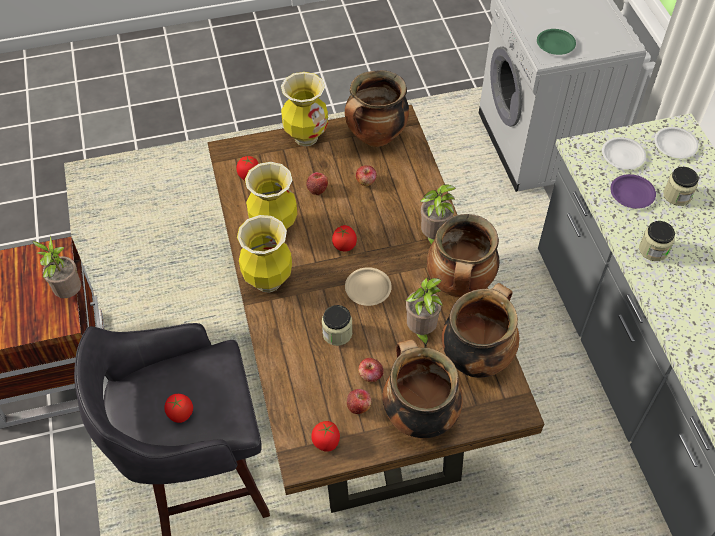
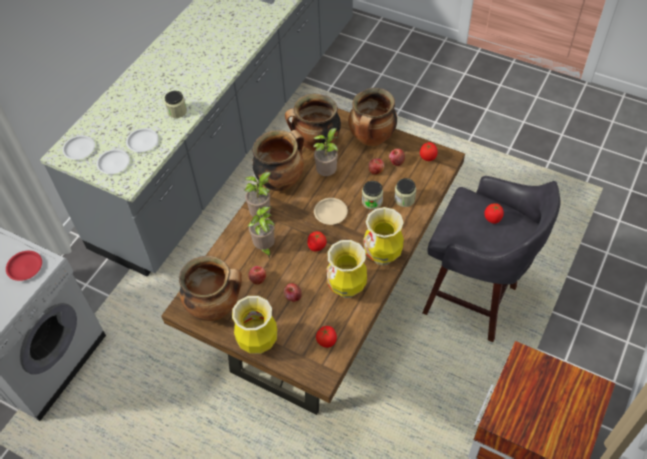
camera: 135 degrees left, 0 degrees up
(68, 292) = (507, 377): potted plant -> potted plant (264, 247)
(556, 44) = (25, 267): green plate -> red plate
(632, 193) = (142, 142): purple plate -> white plate
(677, 195) = (123, 125): jar -> jar (404, 199)

